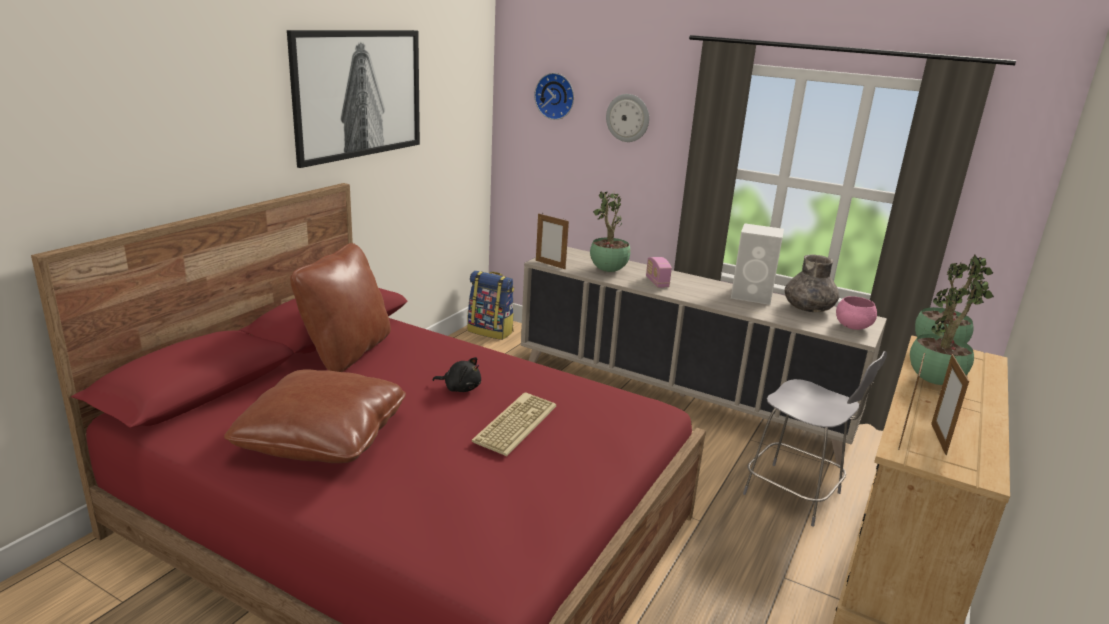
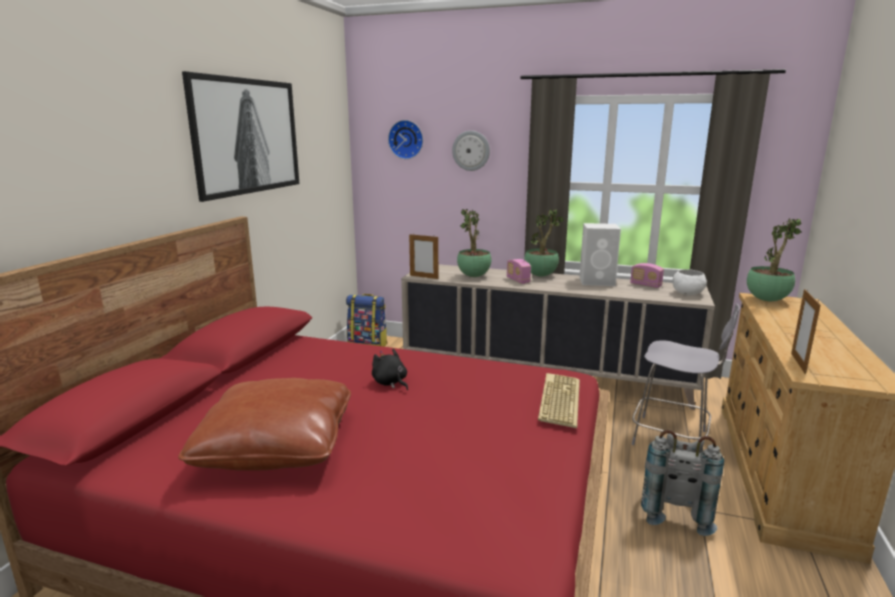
camera: 10 degrees left, 5 degrees down
(346, 353) = (269, 368): brown pillow -> none
(460, 388) = (390, 383): black plush toy -> black plush toy turned 135 degrees counterclockwise
(514, 423) = (456, 405): keyboard -> keyboard (558, 400)
(752, 573) = (673, 510): none -> grey backpack
(808, 308) = (645, 285): grey vase -> radio
(852, 327) = (687, 294): pink bowl -> white bowl
(935, 381) = (785, 321): potted plant -> potted plant (541, 275)
(938, 439) = (826, 361): picture frame -> none

